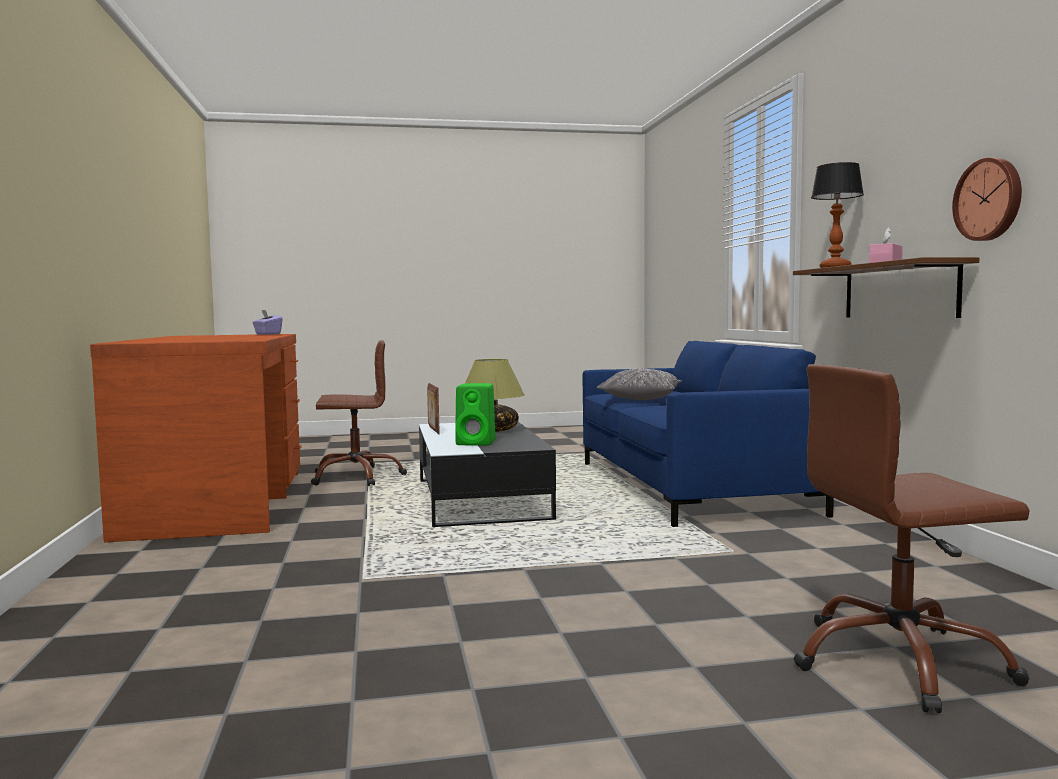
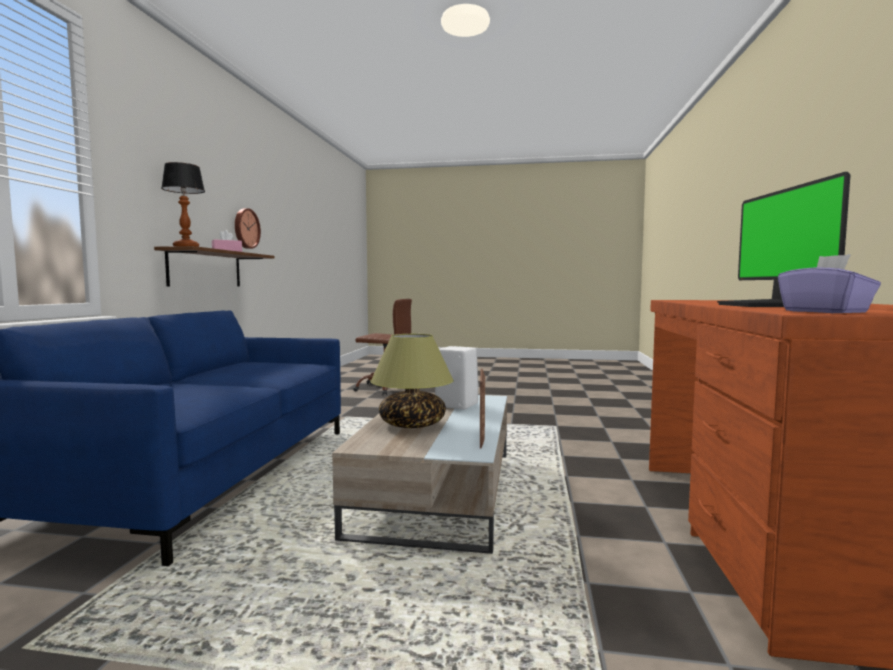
camera: 160 degrees left, 0 degrees up
(250, 336) = (764, 305): none -> monitor
(356, 477) = (612, 603): brown office chair -> none
(477, 443) = (455, 405): green speaker -> white speaker
(480, 498) = (437, 490): black coffee table -> beige coffee table
(640, 398) = (212, 390): grey pillow -> none

